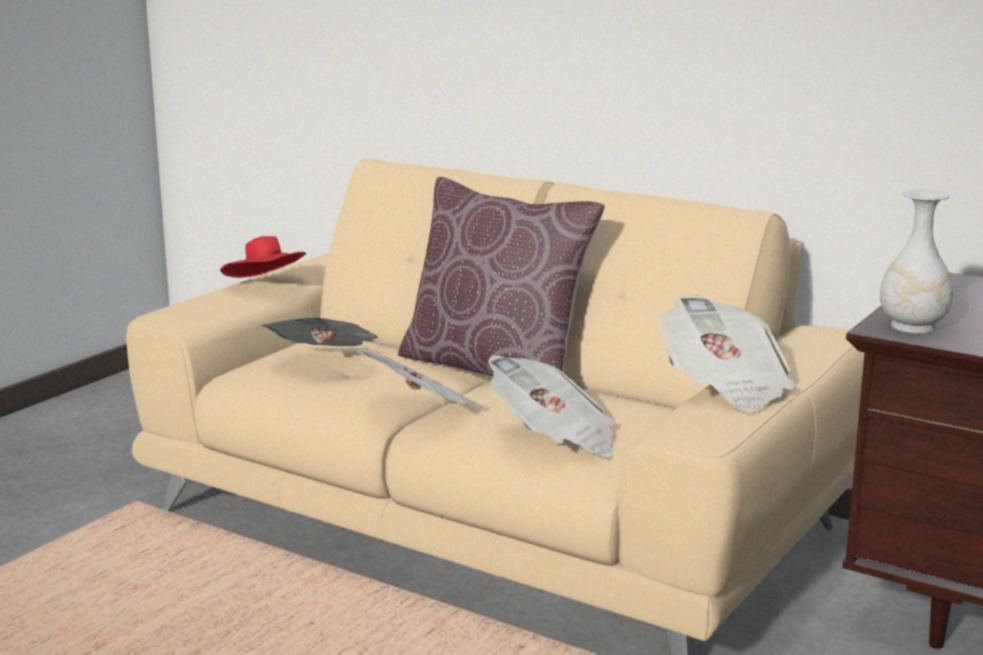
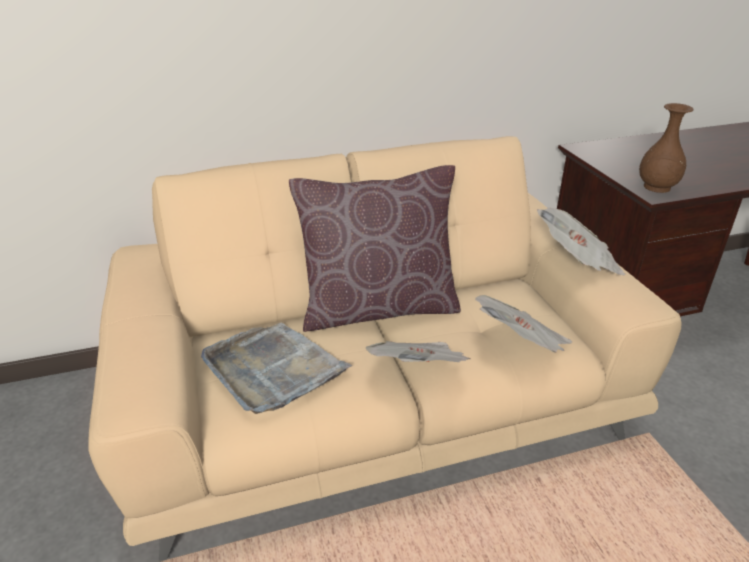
camera: 50 degrees left, 15 degrees up
(266, 285) = (145, 326): red hat -> none
(325, 363) = (273, 369): newspaper -> grey tray
(912, 327) = (656, 187): white vase -> brown vase

